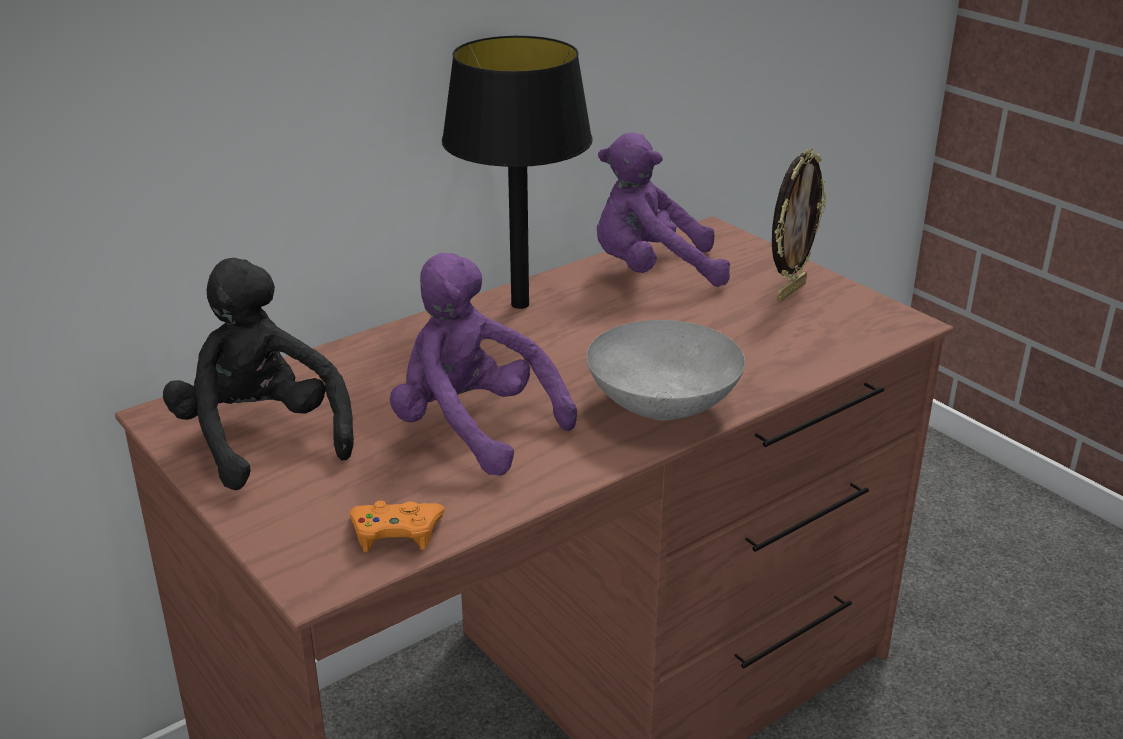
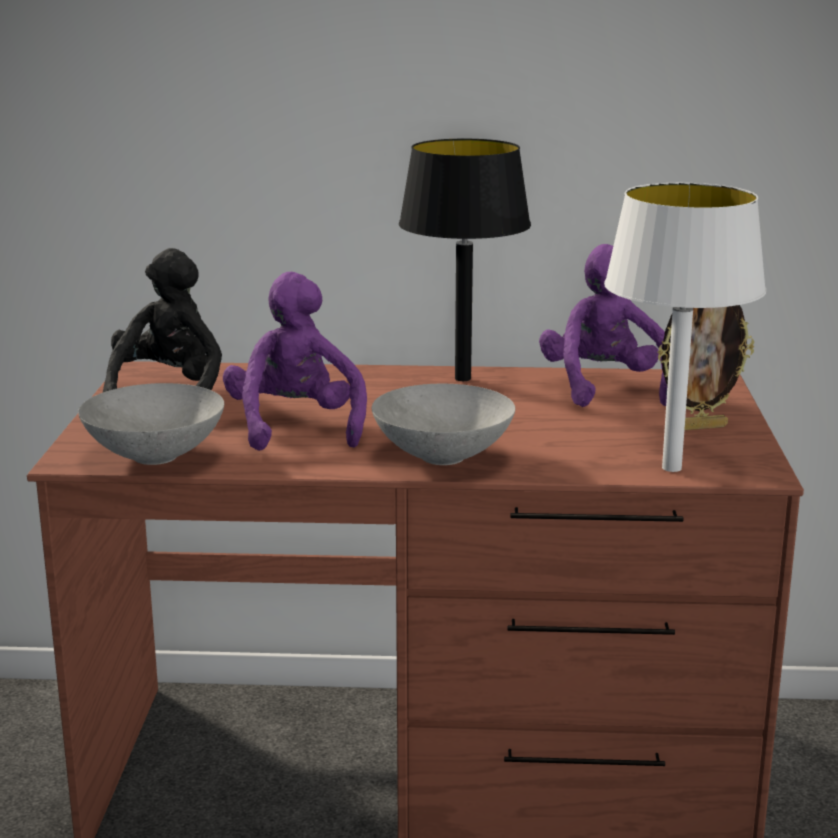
camera: 40 degrees right, 10 degrees down
(396, 532) = (153, 456): orange game controller -> grey bowl
(652, 272) = (604, 388): purple plush toy -> purple plush toy turned 45 degrees clockwise
(844, 343) = (672, 468): none -> white table lamp

